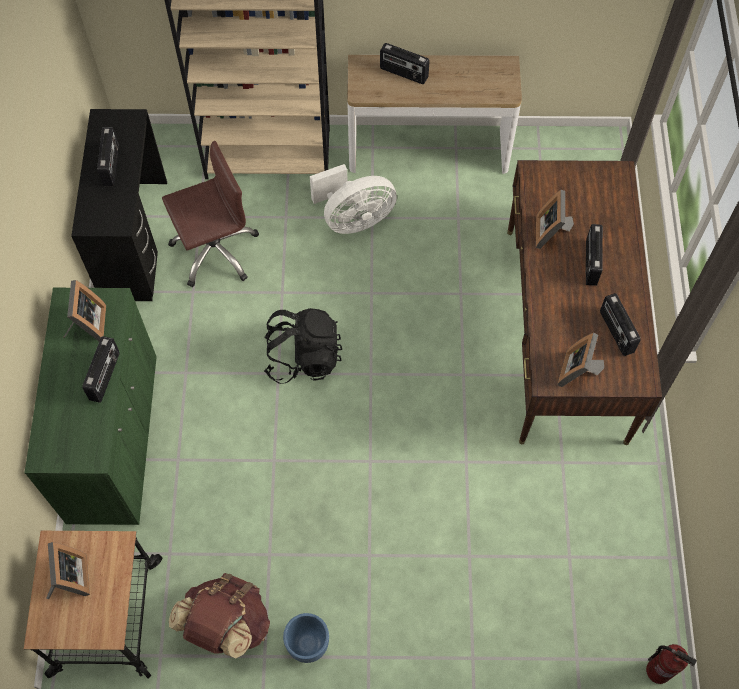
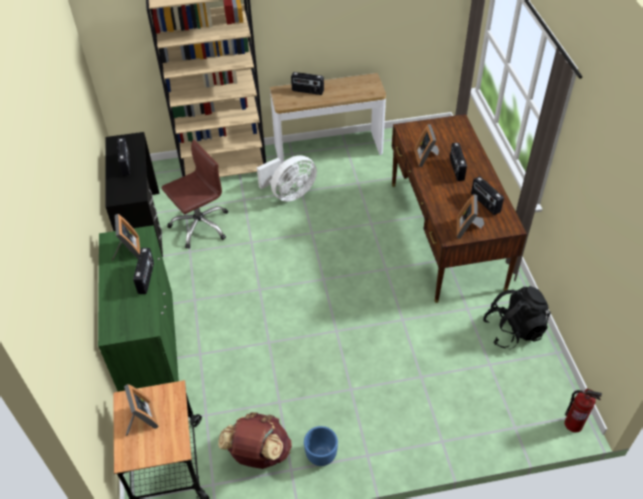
camera: 10 degrees left, 15 degrees down
(303, 357) = (274, 277): black backpack -> black backpack (513, 330)

